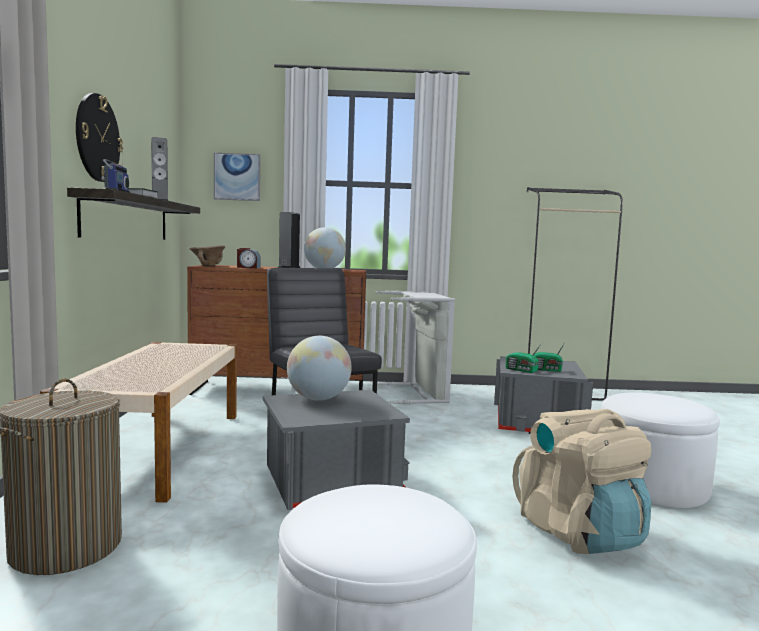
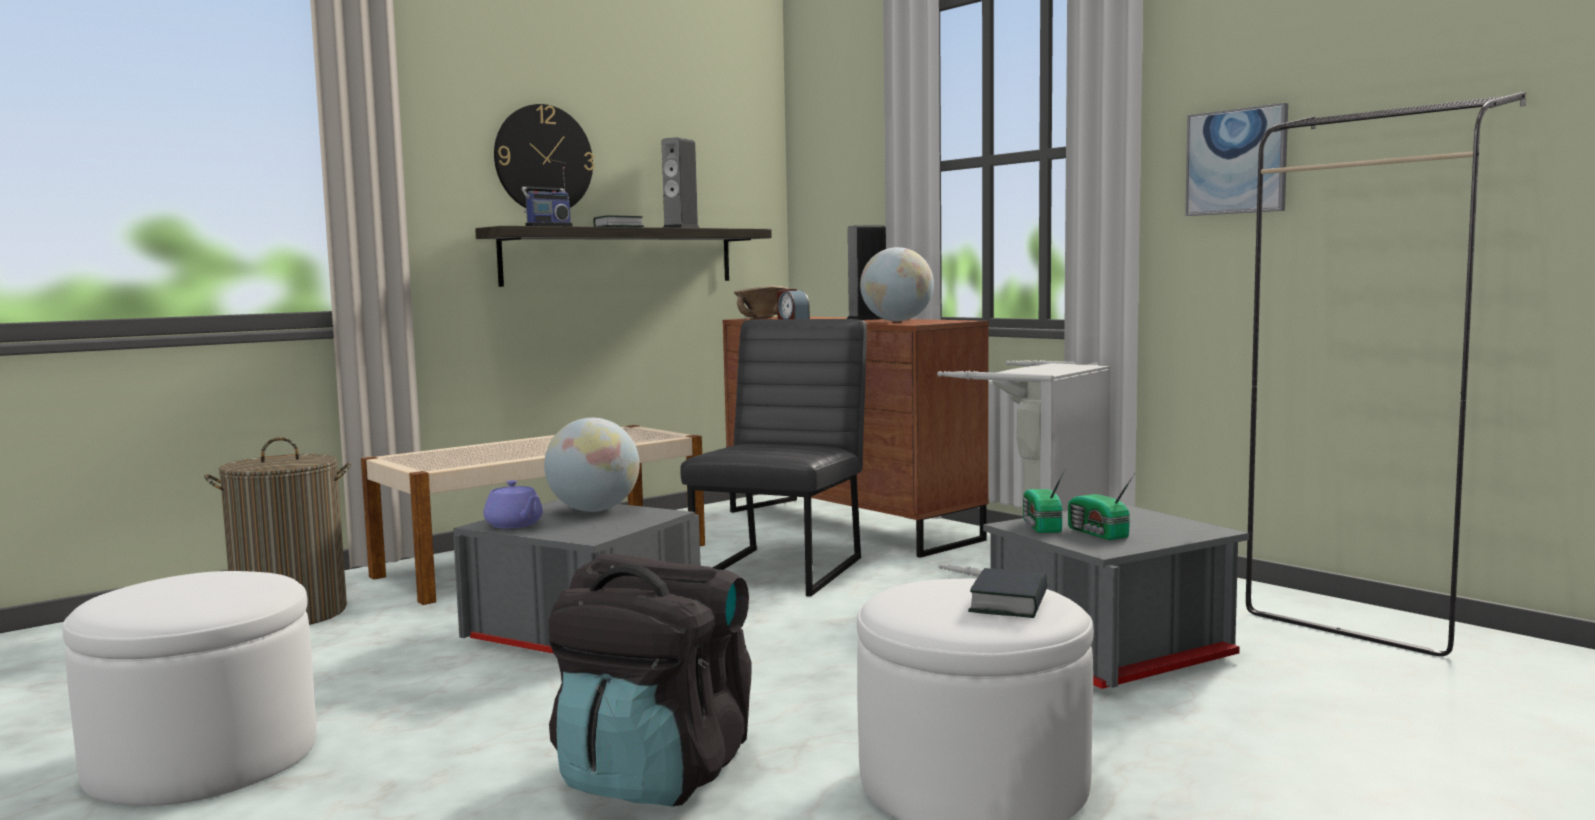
camera: 50 degrees right, 0 degrees up
(237, 177) = (844, 172): picture -> picture (1236, 161)
(314, 417) = (514, 525): none -> purple teapot
(579, 533) = (655, 774): beige backpack -> black backpack
(672, 400) = (1009, 603): none -> book

